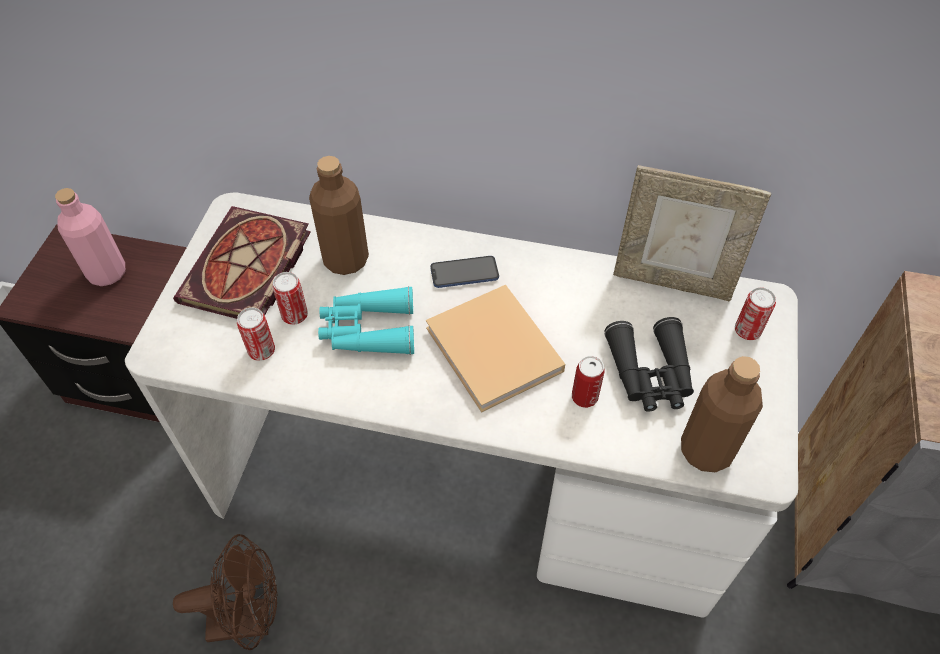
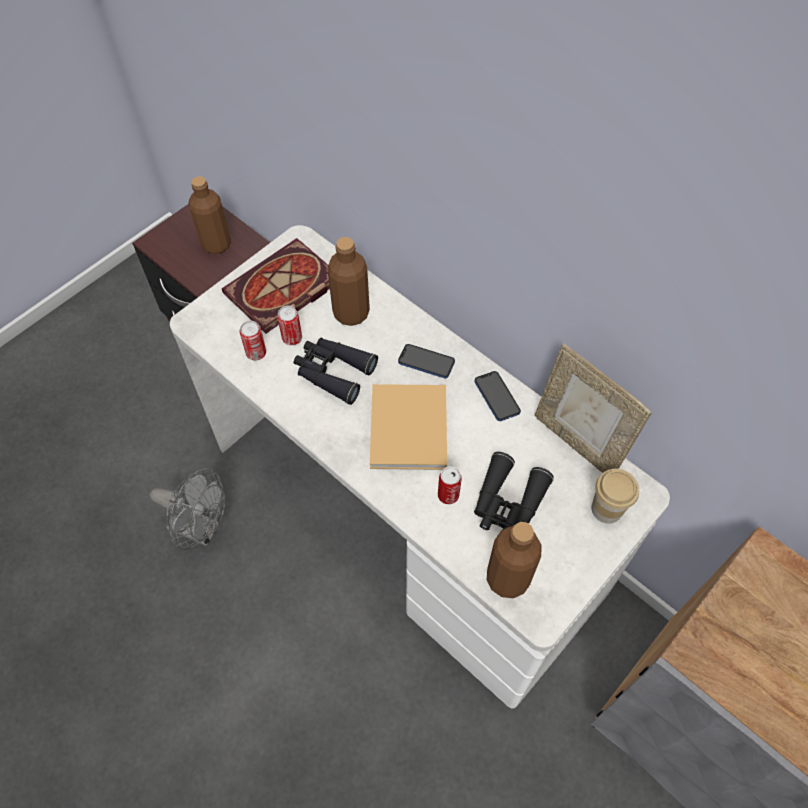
camera: 30 degrees right, 5 degrees up
(107, 273) = (216, 244): pink bottle -> brown bottle
(250, 618) = (202, 529): brown fan -> grey fan
(368, 330) = (333, 372): turquoise binoculars -> black binoculars
(562, 274) = (497, 397): none -> phone
(747, 331) = (606, 509): can -> cup

